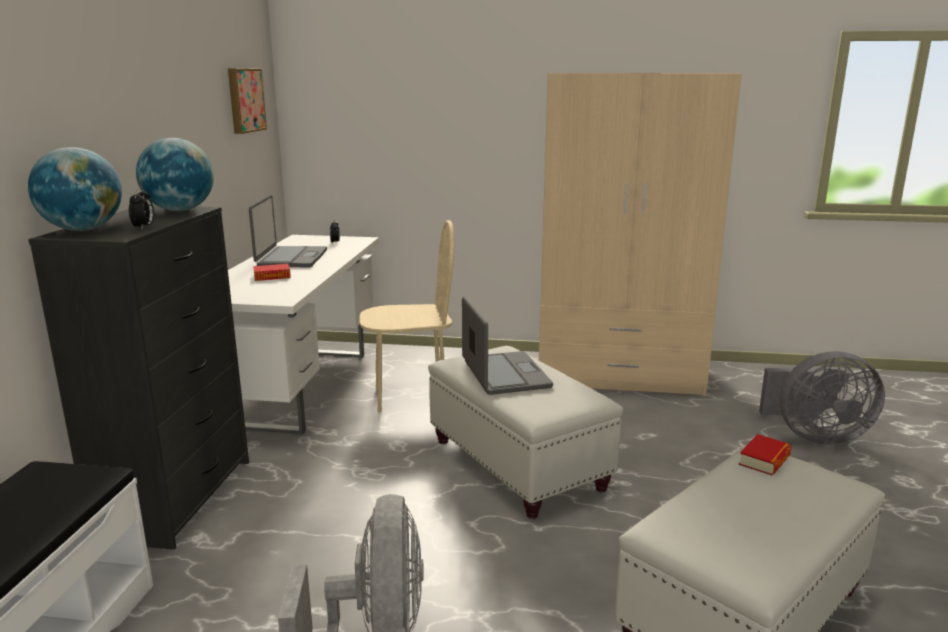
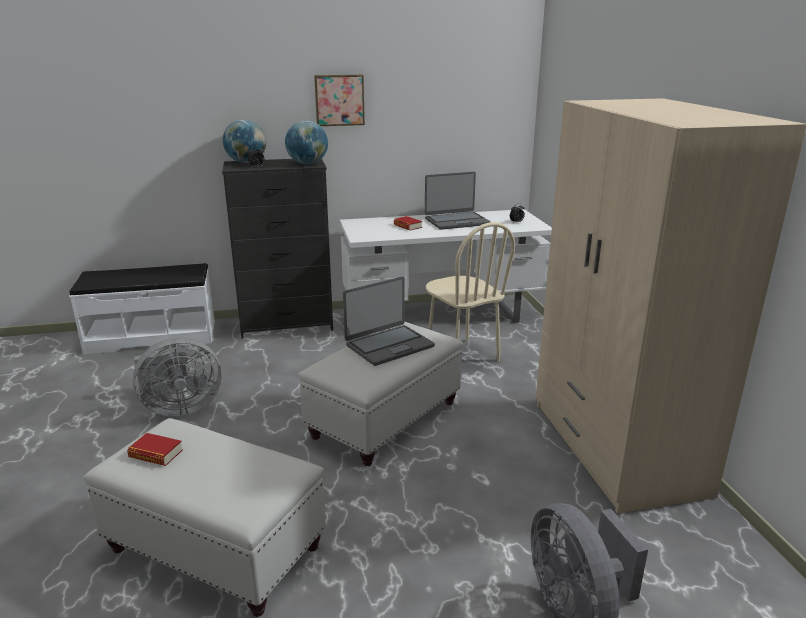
camera: 70 degrees right, 5 degrees up
(244, 100) = (476, 97): picture -> picture (339, 100)
(764, 460) = (280, 469): book -> book (156, 454)

